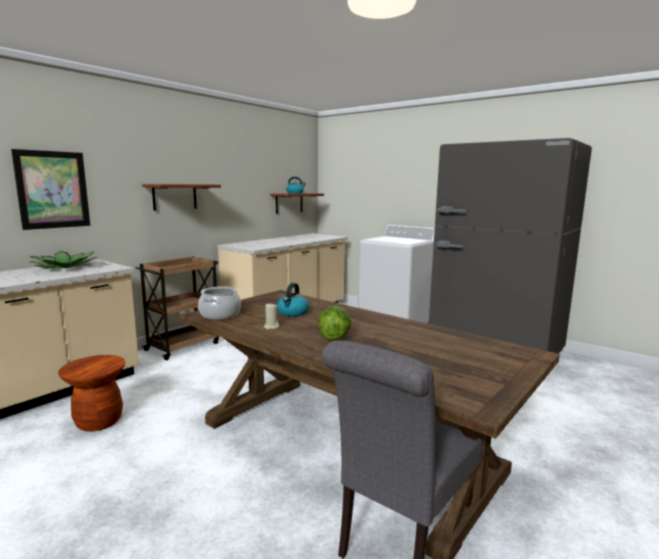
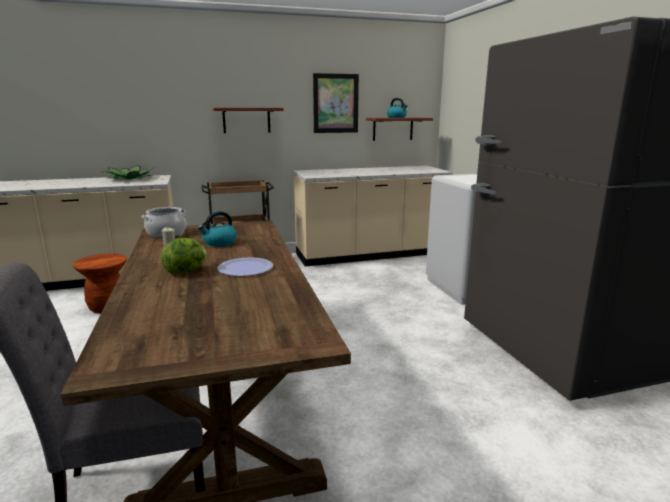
camera: 35 degrees right, 5 degrees up
(53, 190) = (132, 113): picture -> picture (335, 103)
(370, 326) = (245, 268): none -> plate

